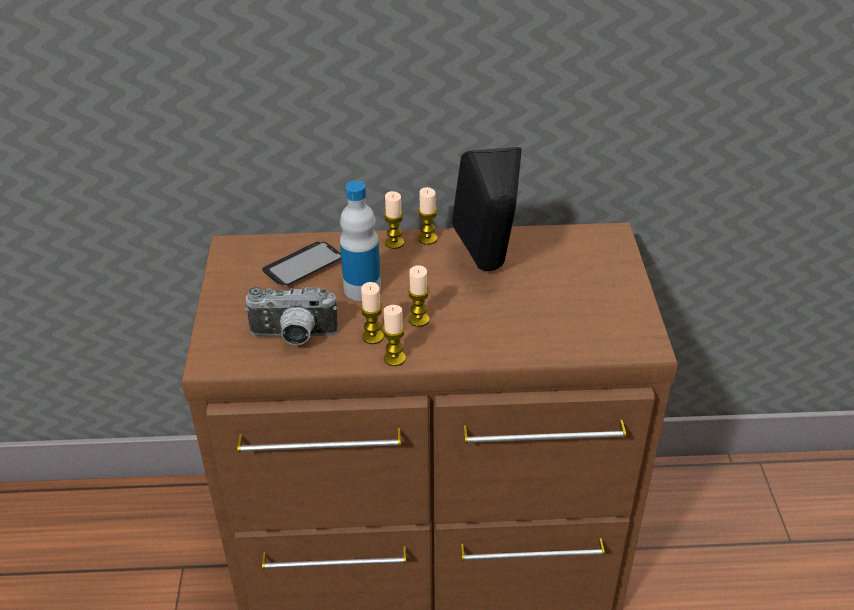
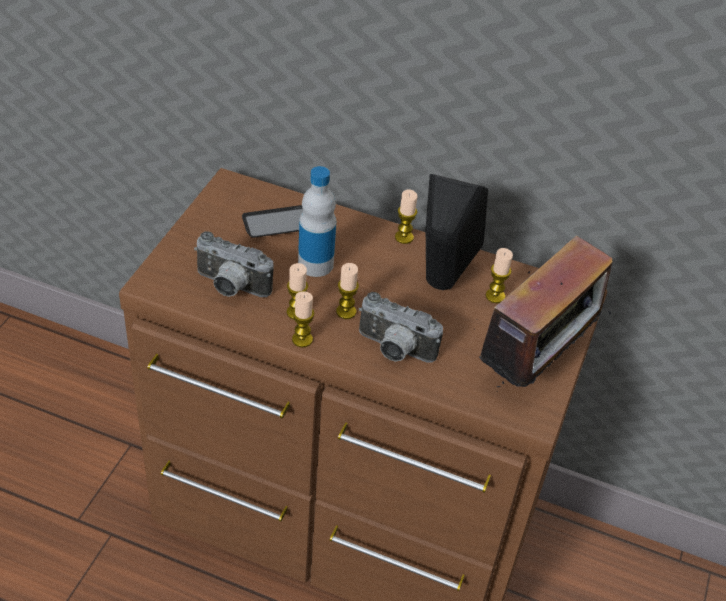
camera: 20 degrees right, 5 degrees up
(394, 243) = (371, 230): candle -> candle (495, 296)
(485, 337) = (393, 350): none -> camera
(616, 302) = (536, 364): none -> radio

